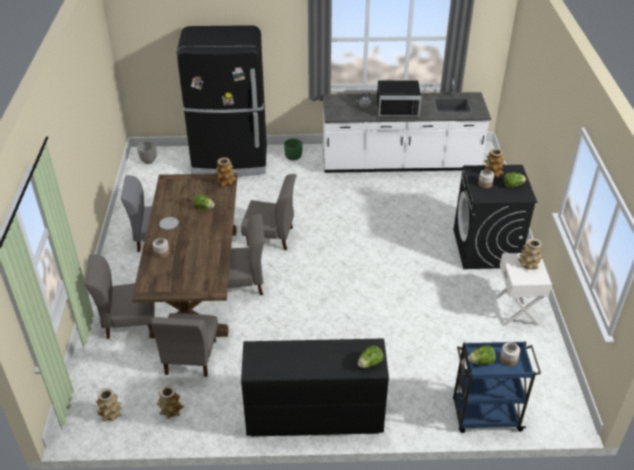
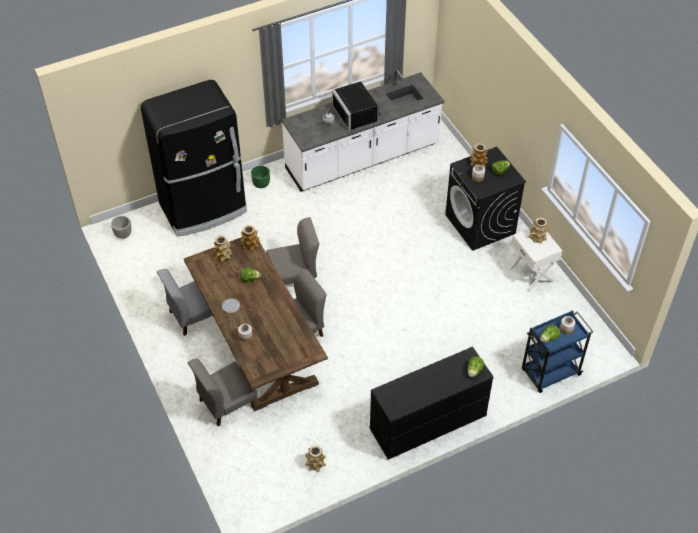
camera: 25 degrees left, 10 degrees up
(111, 414) = (269, 486): vase -> vase (223, 256)
(190, 357) = (300, 414): grey chair -> none
(397, 107) = (358, 114): black microwave -> black microwave turned 90 degrees clockwise

